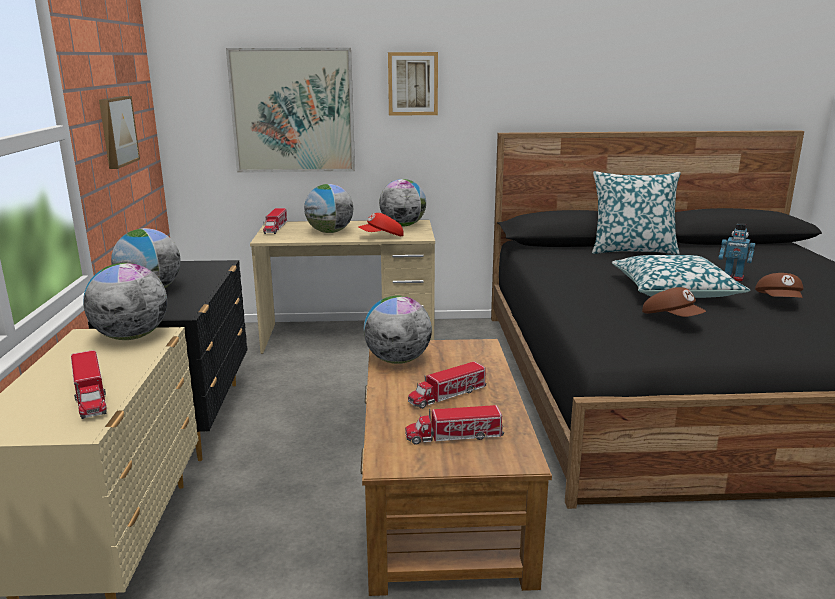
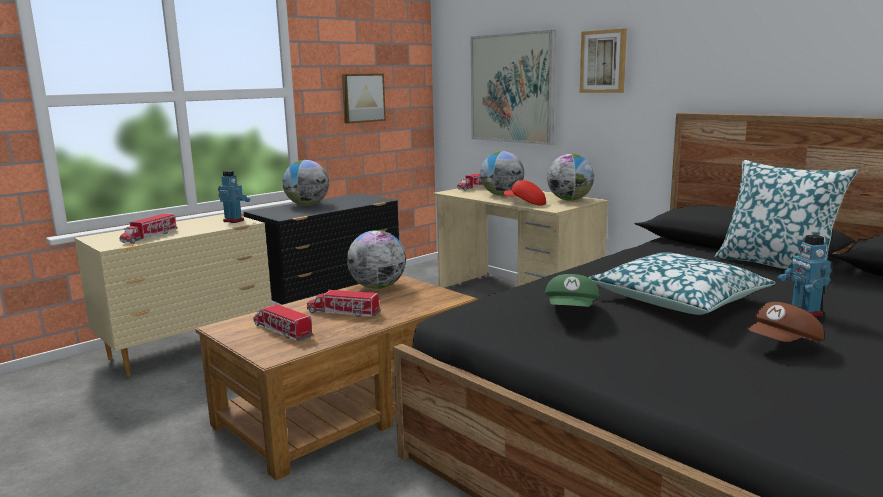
camera: 50 degrees right, 5 degrees down
(131, 337) = (234, 221): globe -> toy robot
(672, 318) = (572, 311): brown cap -> green cap

